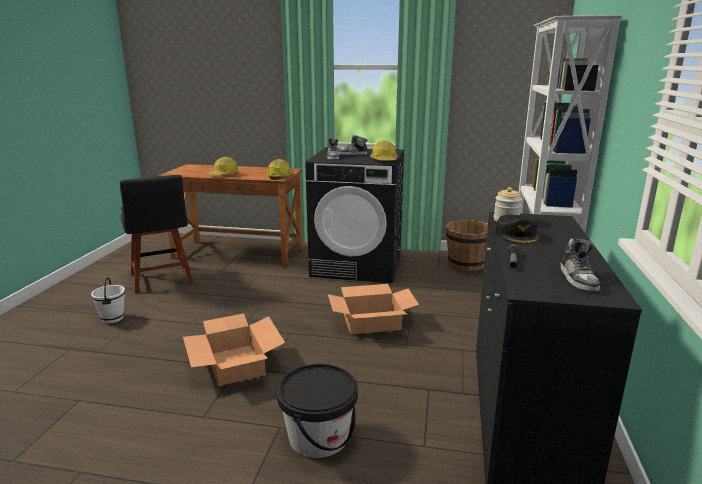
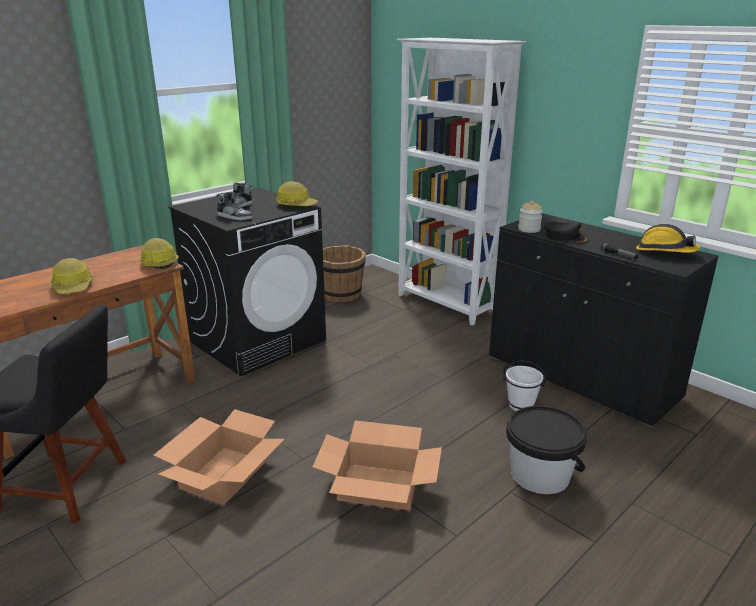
camera: 55 degrees left, 5 degrees up
(113, 318) = (133, 563): white bucket -> white bucket (521, 405)
(371, 322) = (386, 380): cardboard box -> cardboard box (223, 474)
(578, 279) = (665, 252): shoe -> hard hat

